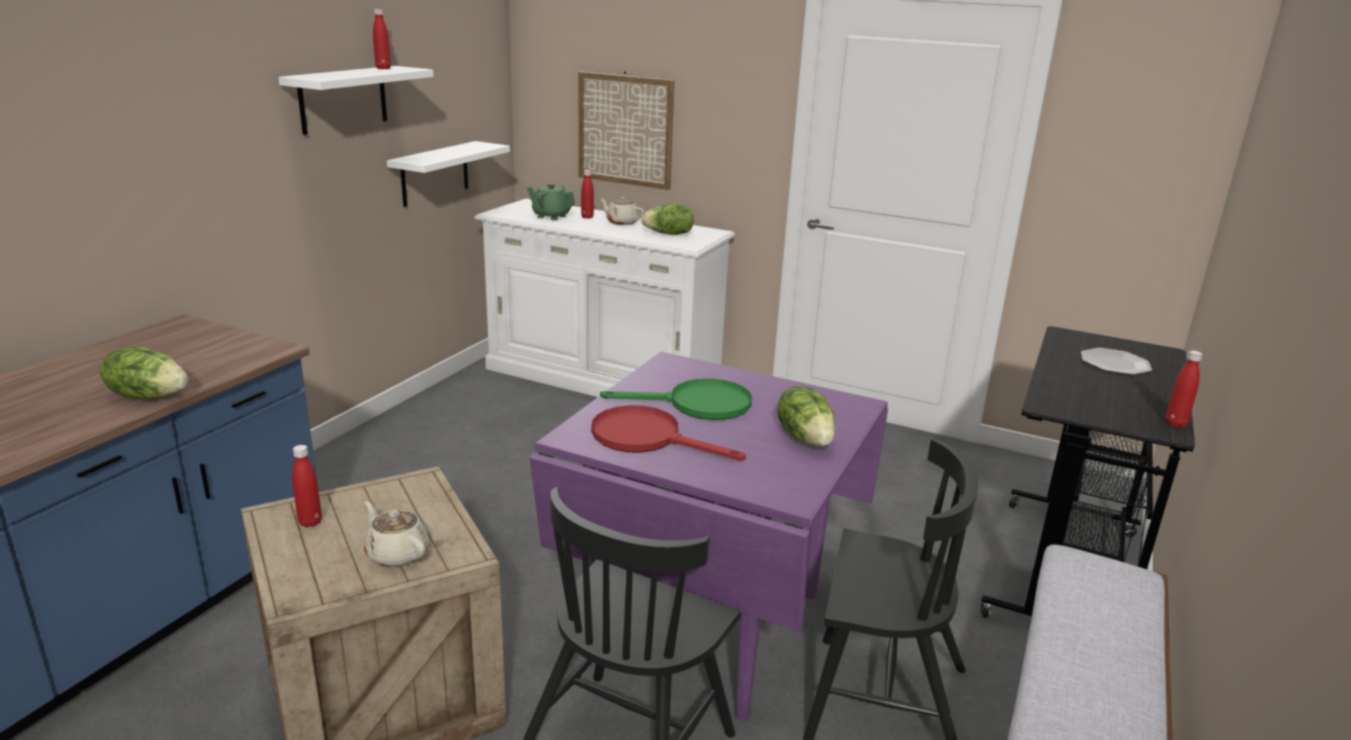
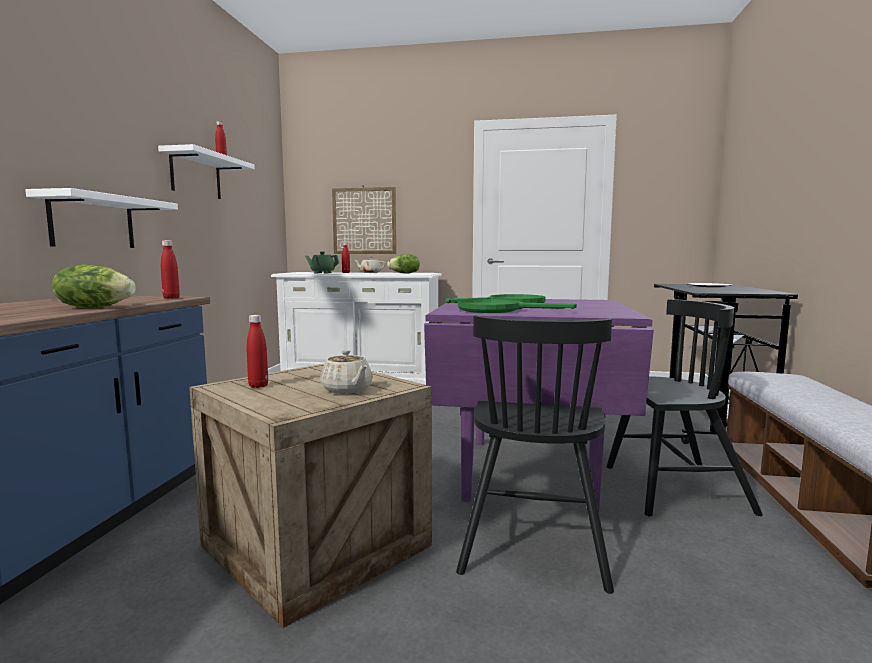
camera: 15 degrees left, 15 degrees down
(397, 553) = (347, 390): beige teapot -> beige teapot turned 150 degrees counterclockwise
(435, 173) = (246, 243): white shelf -> white shelf (93, 222)
(647, 438) = (498, 310): red frying pan -> green frying pan
(806, 438) = (594, 306): lettuce -> none
(1175, 424) = (775, 291): red bottle -> red bottle (171, 298)

